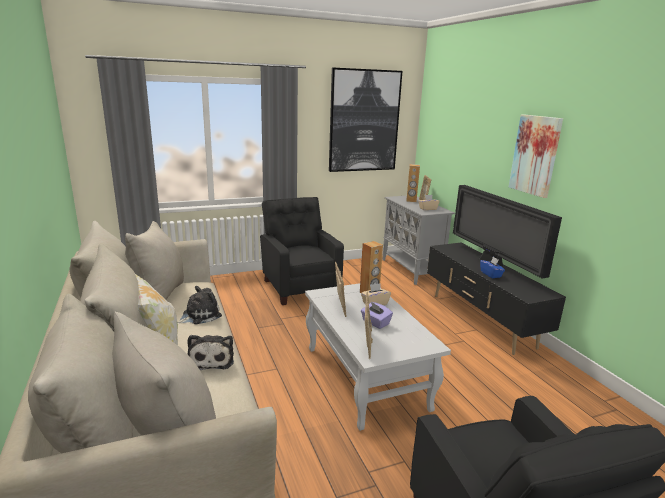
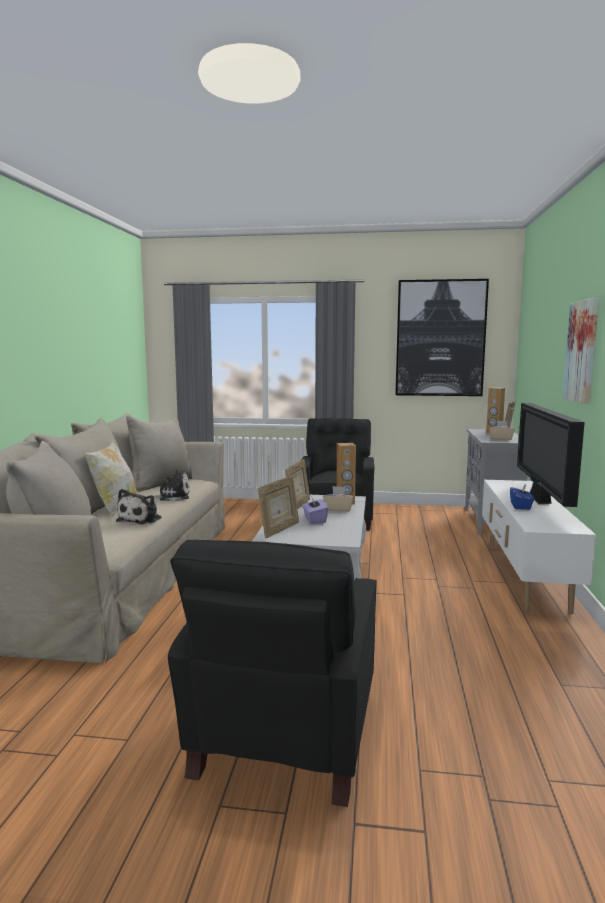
camera: 30 degrees right, 10 degrees down
(480, 320) = (524, 576): black tv stand -> white tv stand

